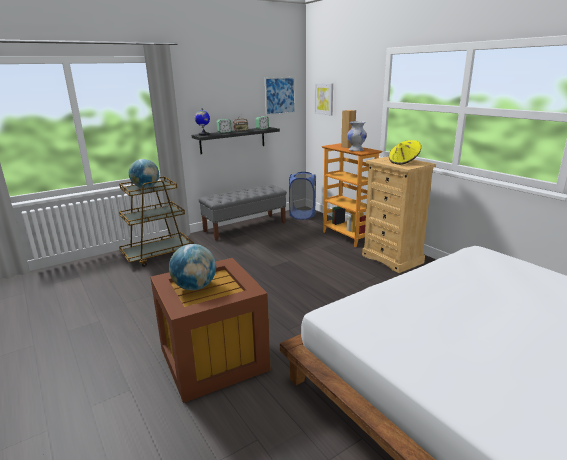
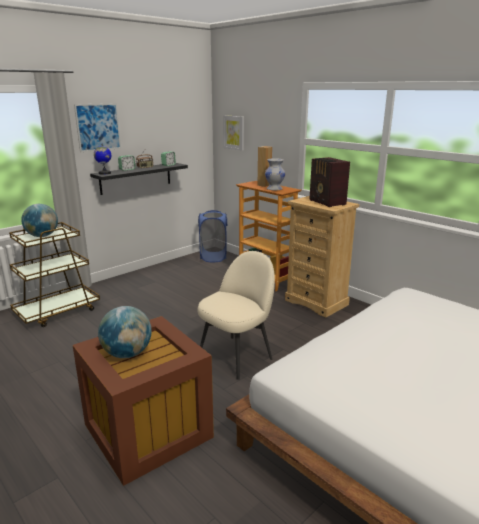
camera: 10 degrees left, 0 degrees up
(245, 227) = (153, 273): grey bench -> none
(280, 95) = (185, 128): picture -> picture (98, 127)
(306, 301) = (236, 356): none -> beige chair
(404, 162) = (327, 202): yellow hat -> radio

